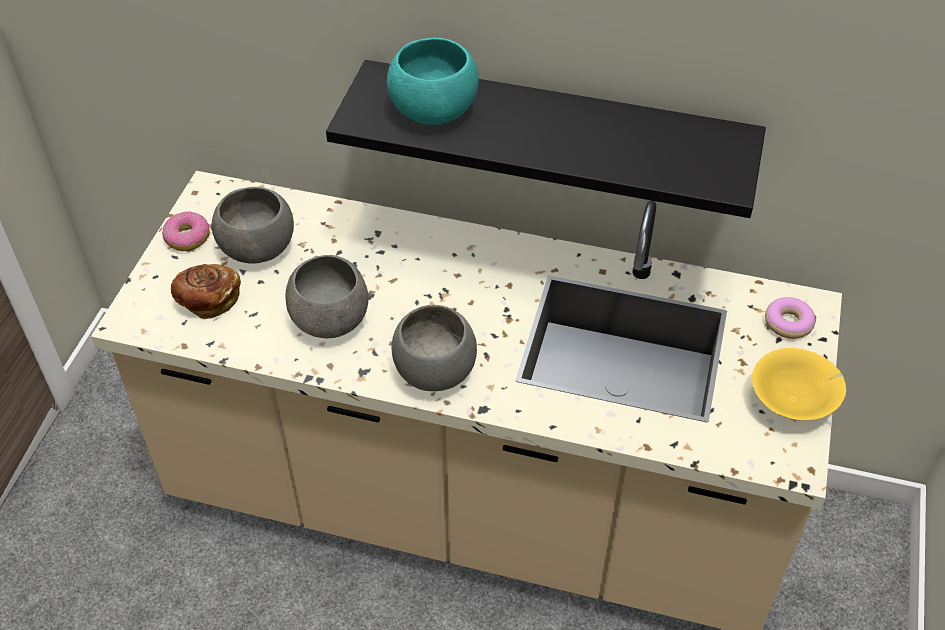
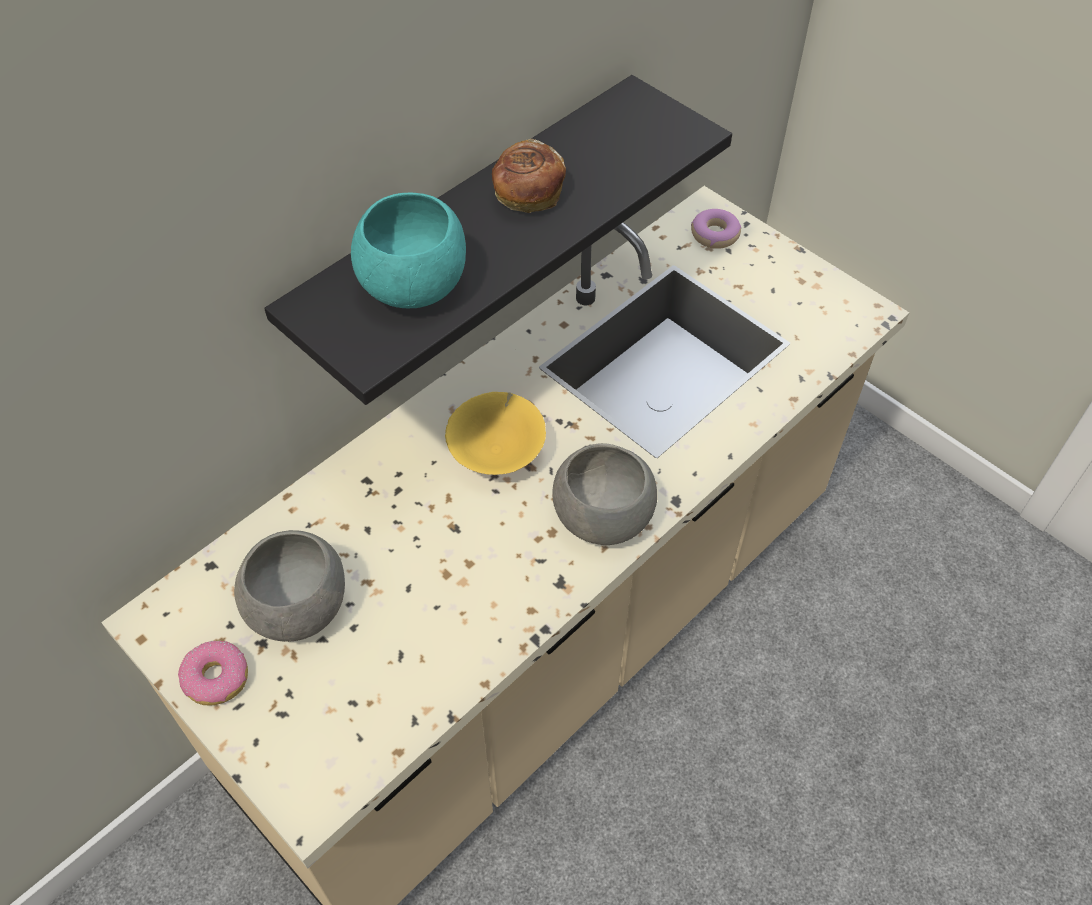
camera: 60 degrees left, 5 degrees up
(208, 300) = (343, 696): bread -> bread (527, 195)
(331, 320) = (466, 580): grey bowl -> none
(793, 403) = (803, 278): yellow bowl -> yellow bowl (498, 452)

